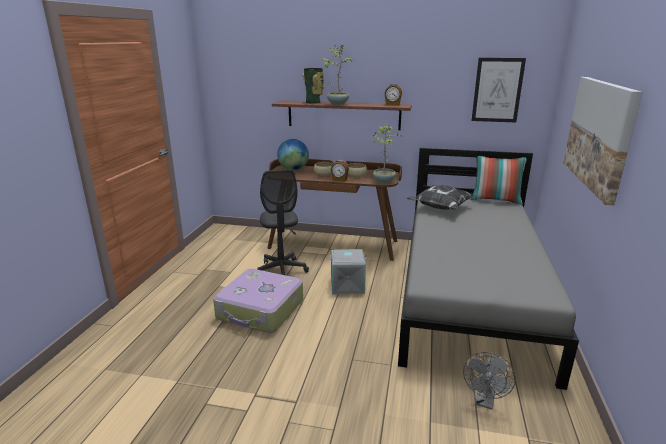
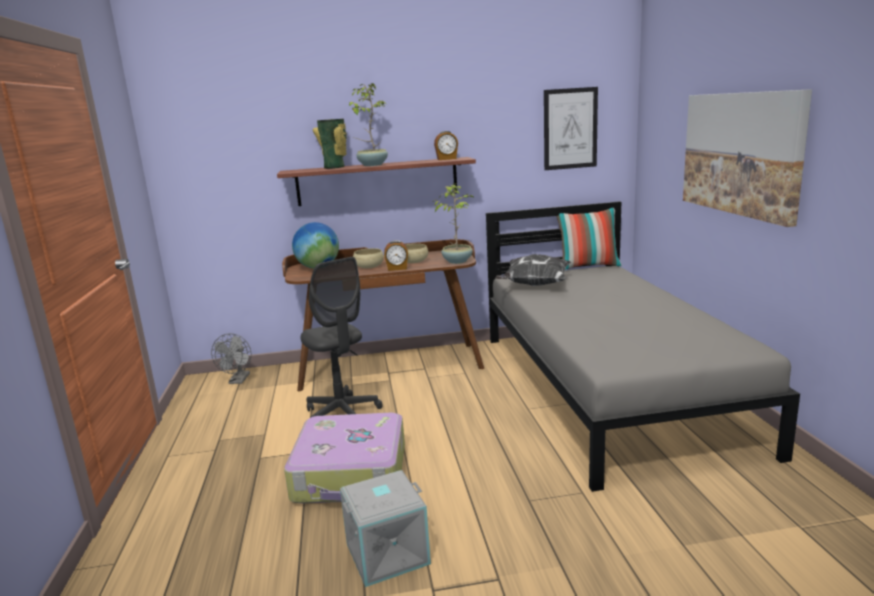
camera: 20 degrees left, 5 degrees down
(347, 285) = (449, 411): grey storage box -> grey storage box (387, 552)
(485, 401) = (722, 501): grey fan -> grey fan (238, 381)

